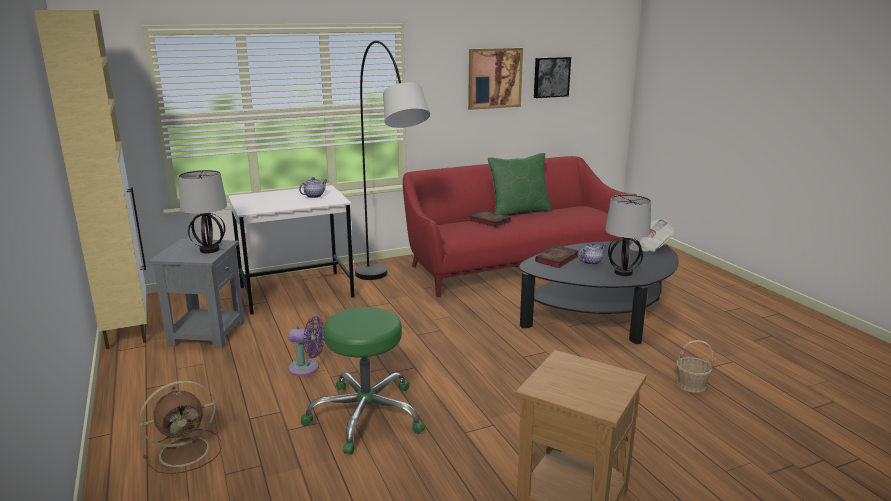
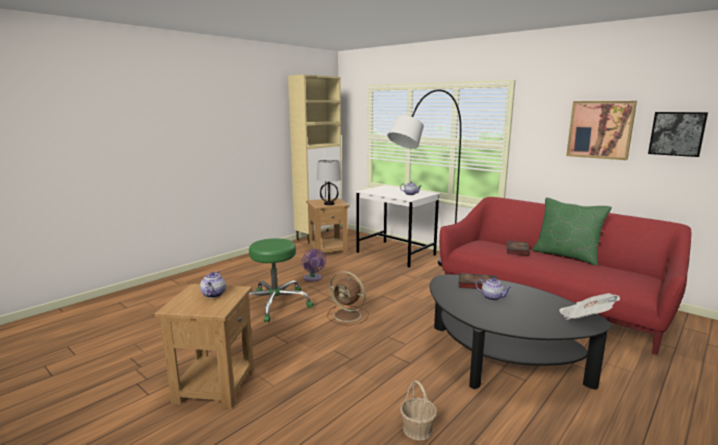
camera: 65 degrees right, 5 degrees down
(187, 451) = (225, 276): brown fan -> brown fan (348, 315)
(207, 333) = (328, 250): grey side table -> brown side table
(570, 376) = (213, 294): none -> teapot
(623, 273) = (487, 313): table lamp -> none

